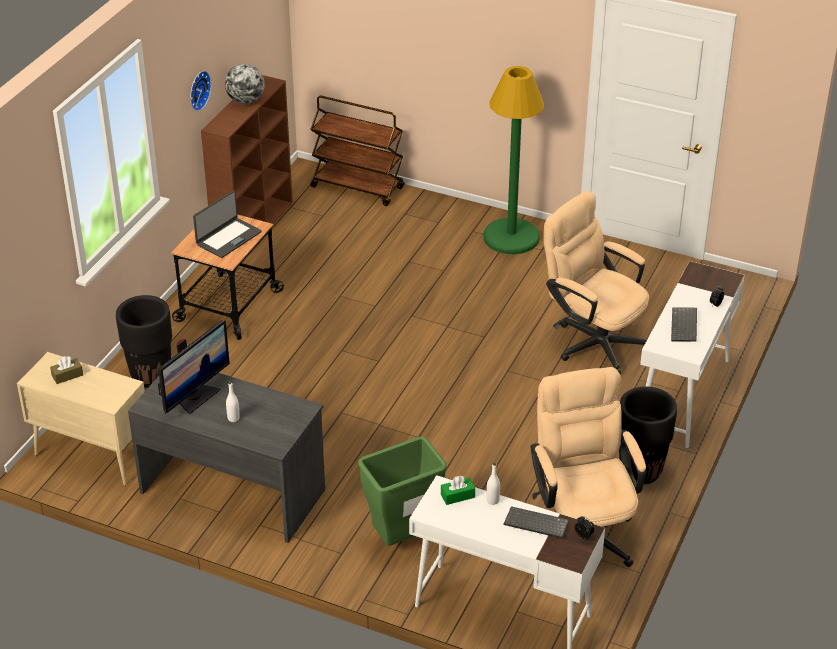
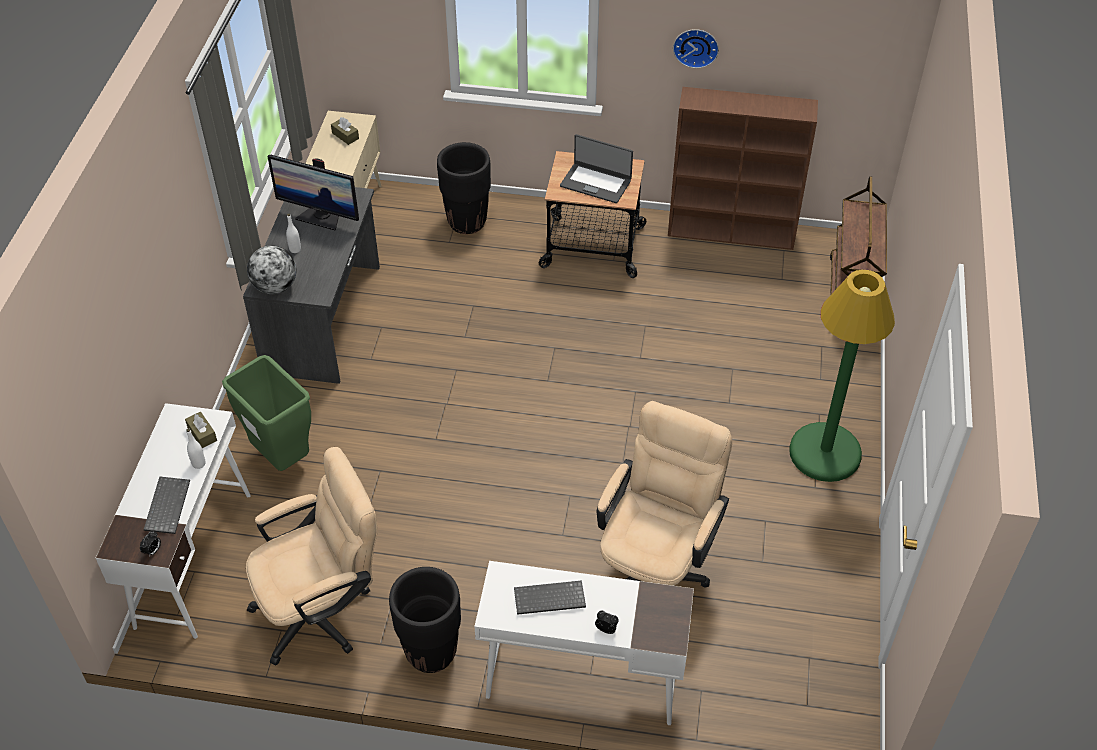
camera: 75 degrees right, 10 degrees up
(246, 101) = (756, 103): globe -> globe (275, 287)
(457, 496) = (202, 434): green tissue box -> brown tissue box

